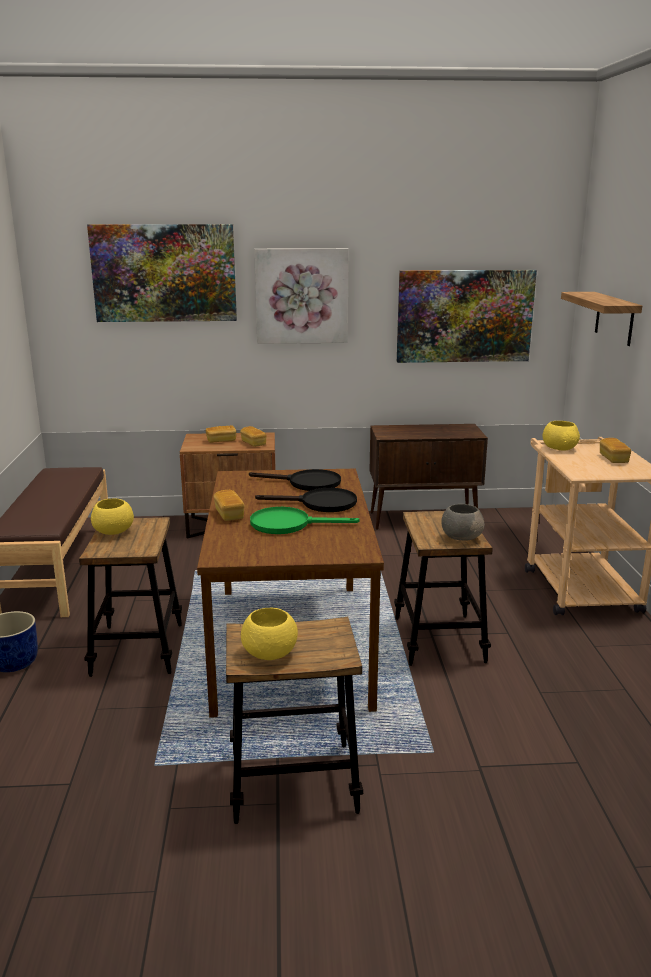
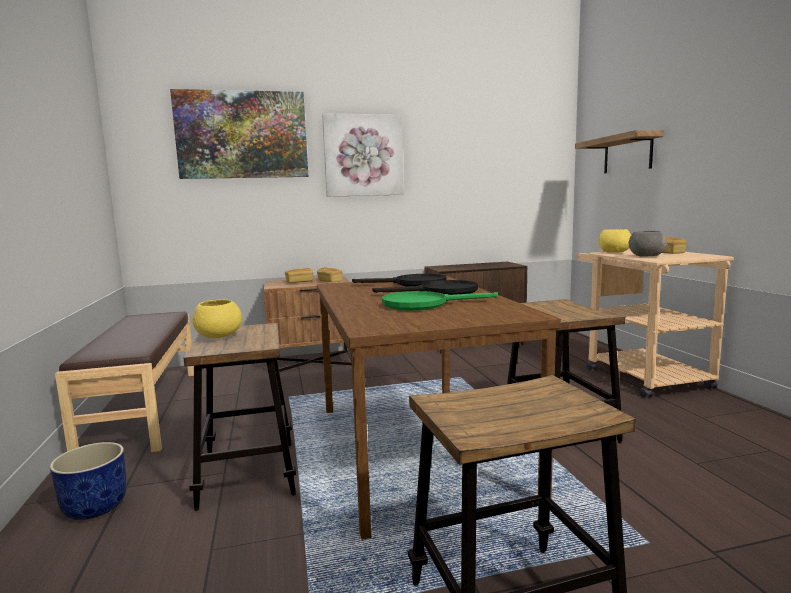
camera: 10 degrees left, 10 degrees down
(229, 514) = (353, 303): bread -> none
(270, 653) = (496, 419): yellow bowl -> none
(461, 537) = (585, 313): grey bowl -> grey bowl (646, 256)
(464, 316) = (494, 172): picture -> none

